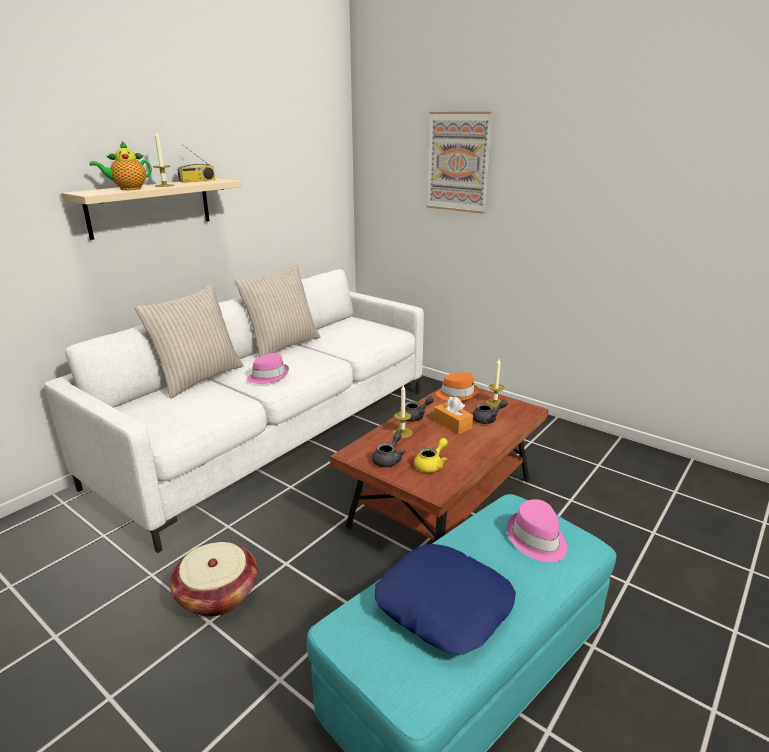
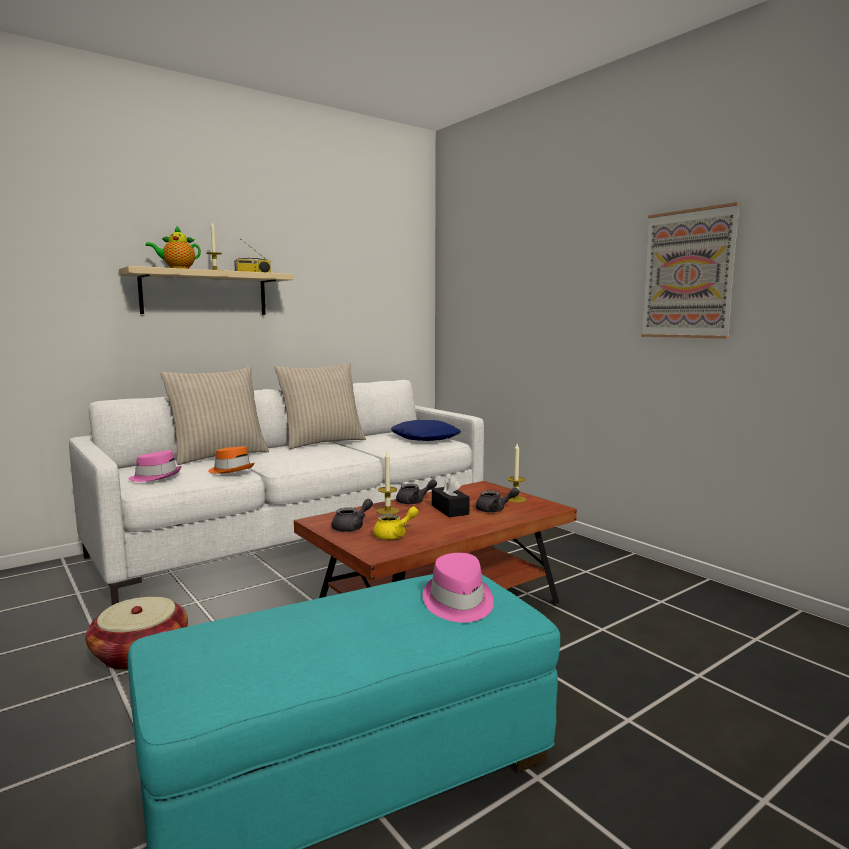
camera: 15 degrees right, 15 degrees down
(268, 376) = (284, 458): pink hat -> pink hat (156, 476)
(444, 605) = (294, 637): blue pillow -> blue pillow (425, 438)
(452, 424) = (450, 510): orange tissue box -> black tissue box
(457, 394) = (478, 490): orange hat -> orange hat (231, 470)
(458, 162) = (525, 266): picture -> picture (688, 274)

